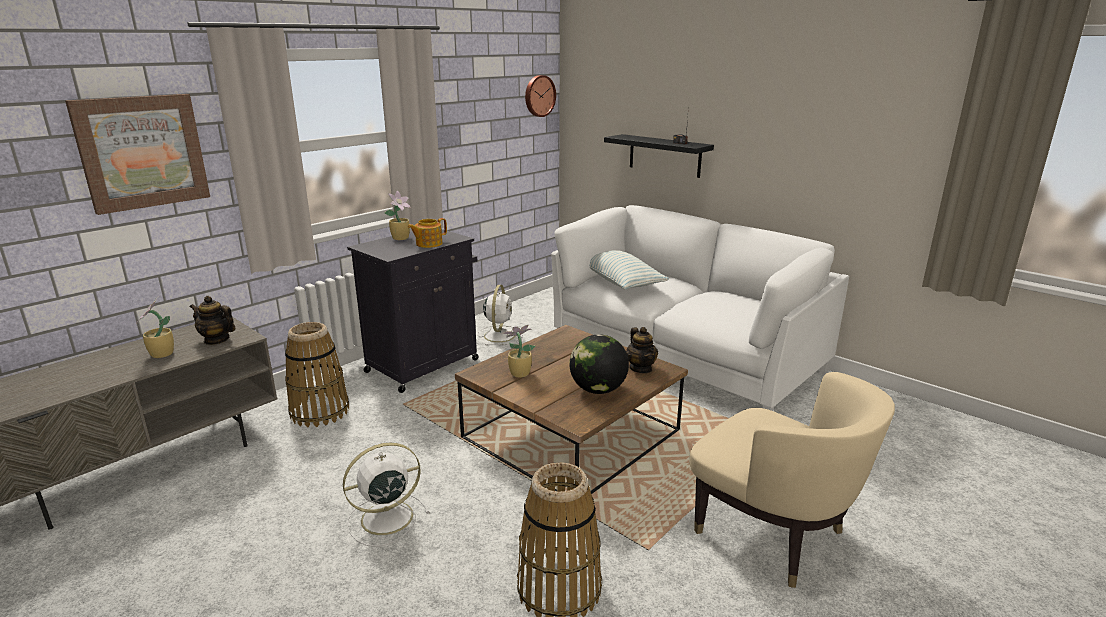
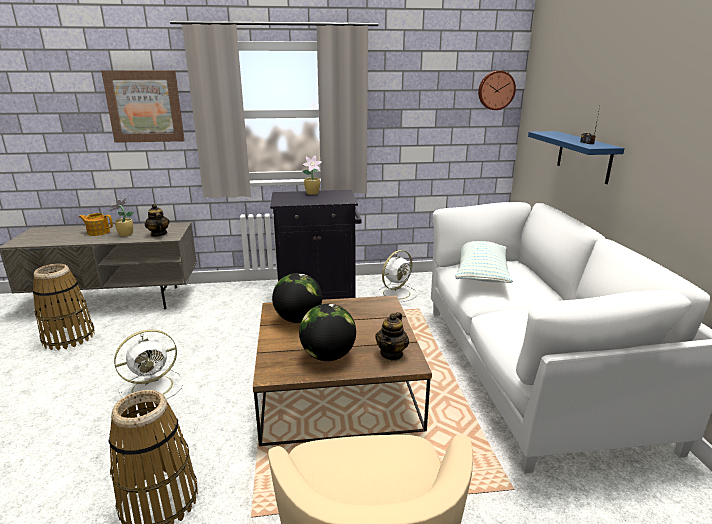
camera: 40 degrees right, 0 degrees up
(320, 411) = (223, 304): basket -> basket (69, 337)
(384, 518) = (154, 387): white fan -> white fan turned 135 degrees clockwise
(428, 244) = (319, 200): teapot -> teapot (98, 232)
(519, 373) = (298, 319): potted plant -> globe
(664, 155) = (583, 156): black shelf -> blue shelf

